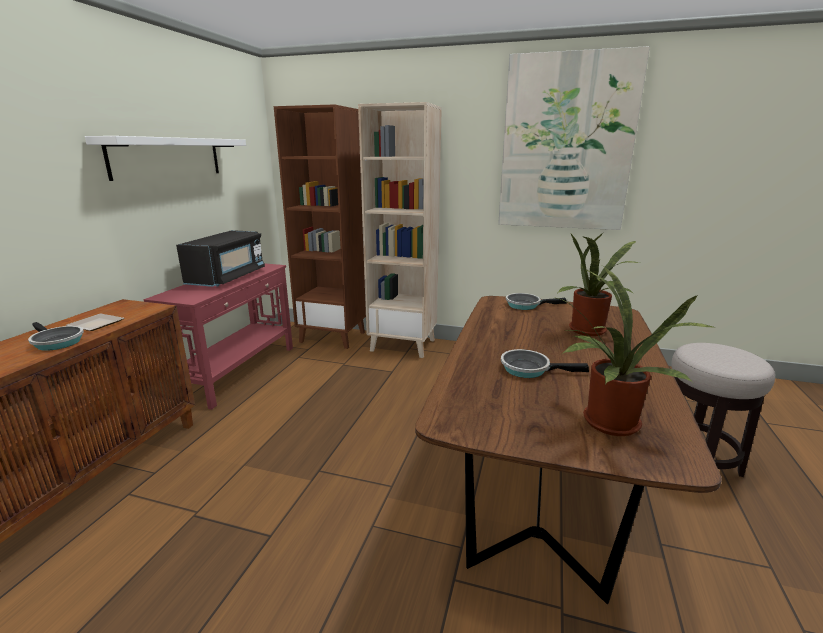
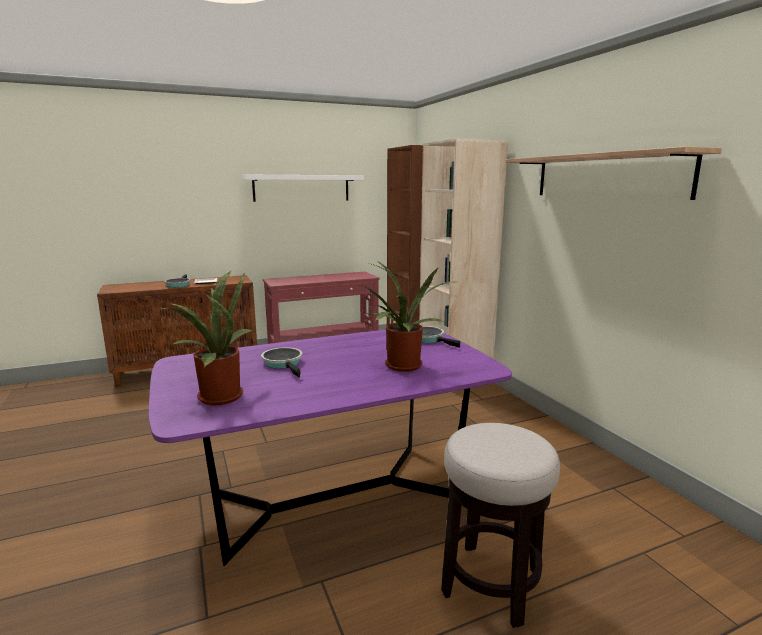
camera: 50 degrees right, 5 degrees down
(228, 277) = (326, 277): black microwave -> none
(538, 485) = (333, 497): brown dining table -> purple dining table
(566, 144) = (607, 176): picture -> shelf

